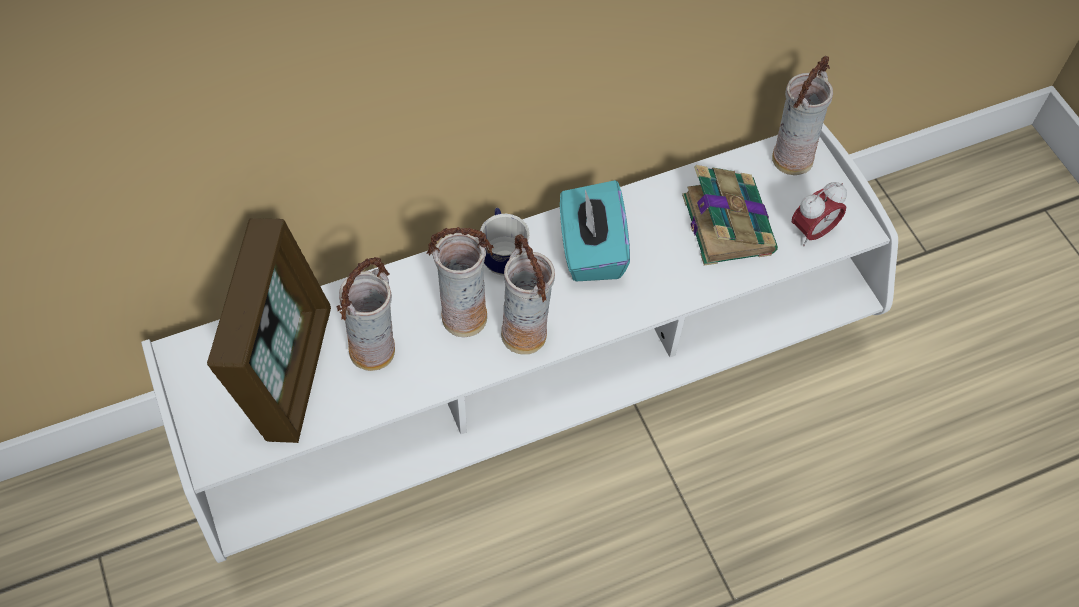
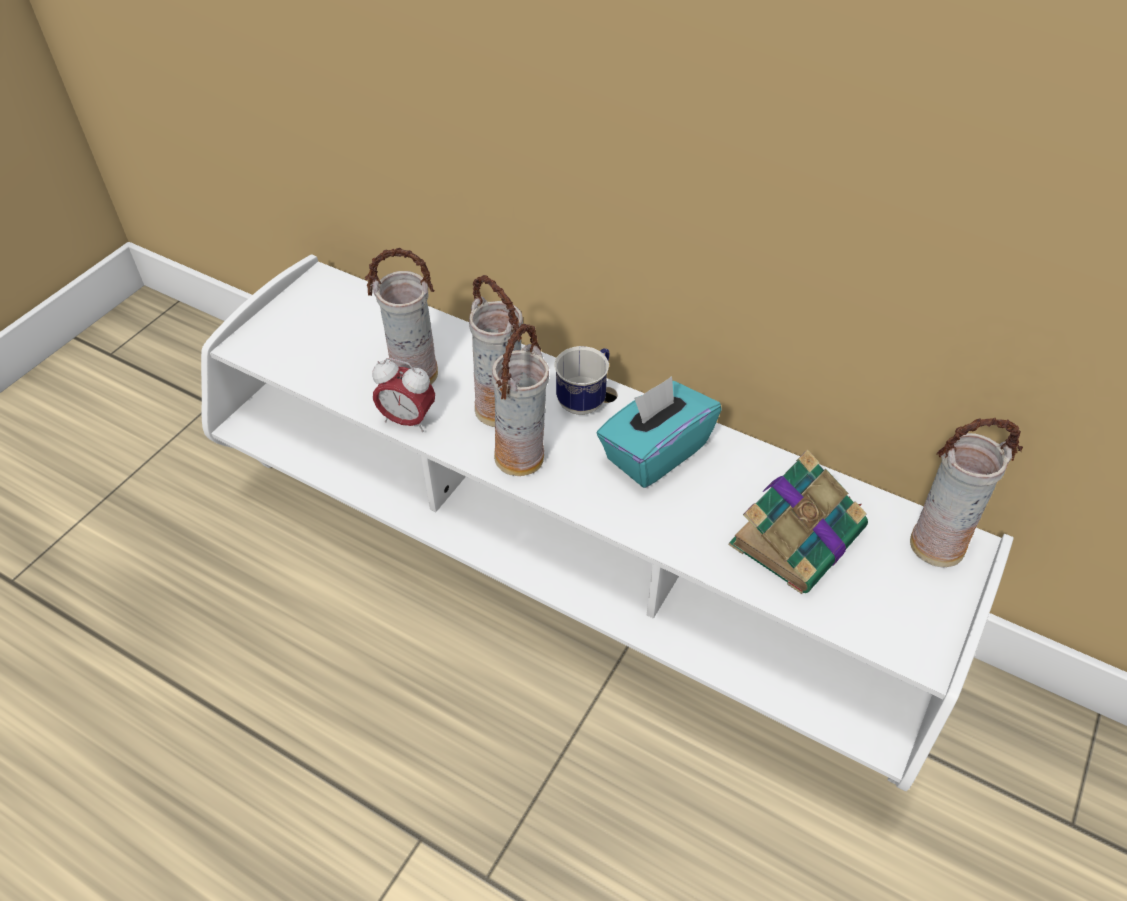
camera: 55 degrees right, 10 degrees down
(288, 371) = (354, 340): picture frame -> none
(812, 232) = (870, 614): alarm clock -> alarm clock (407, 420)

